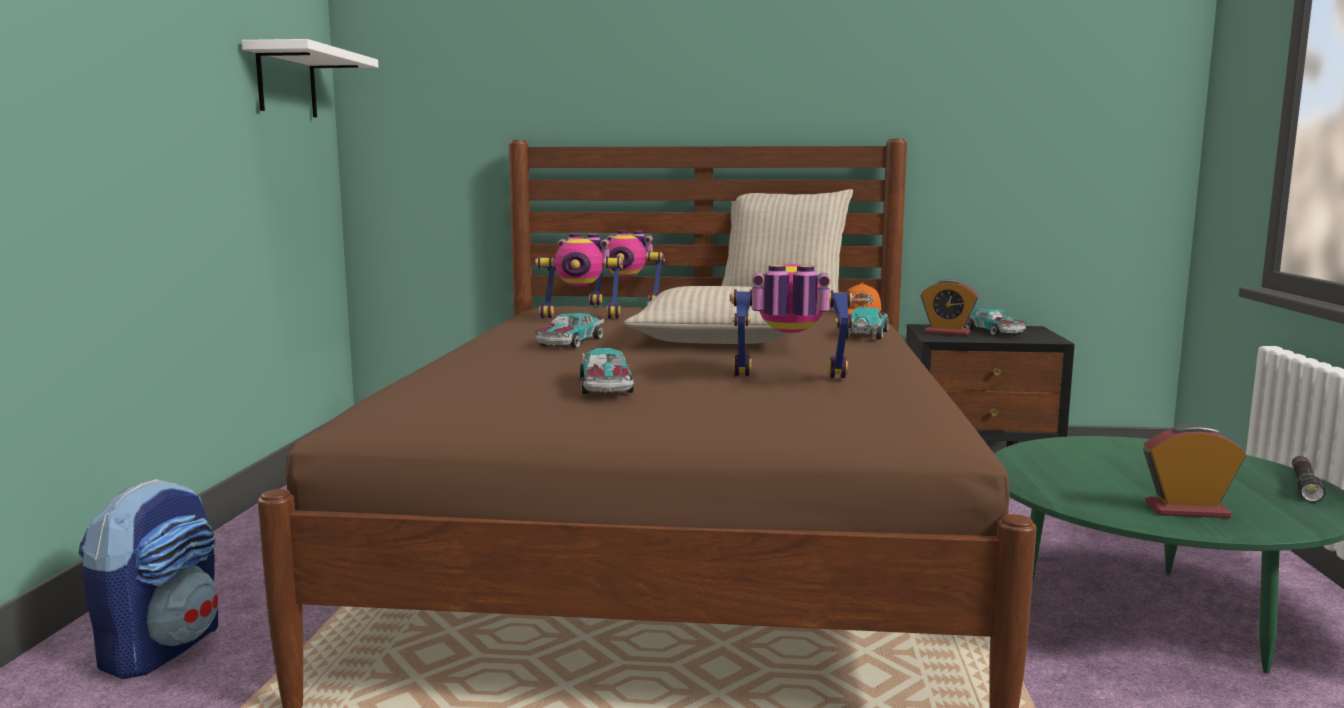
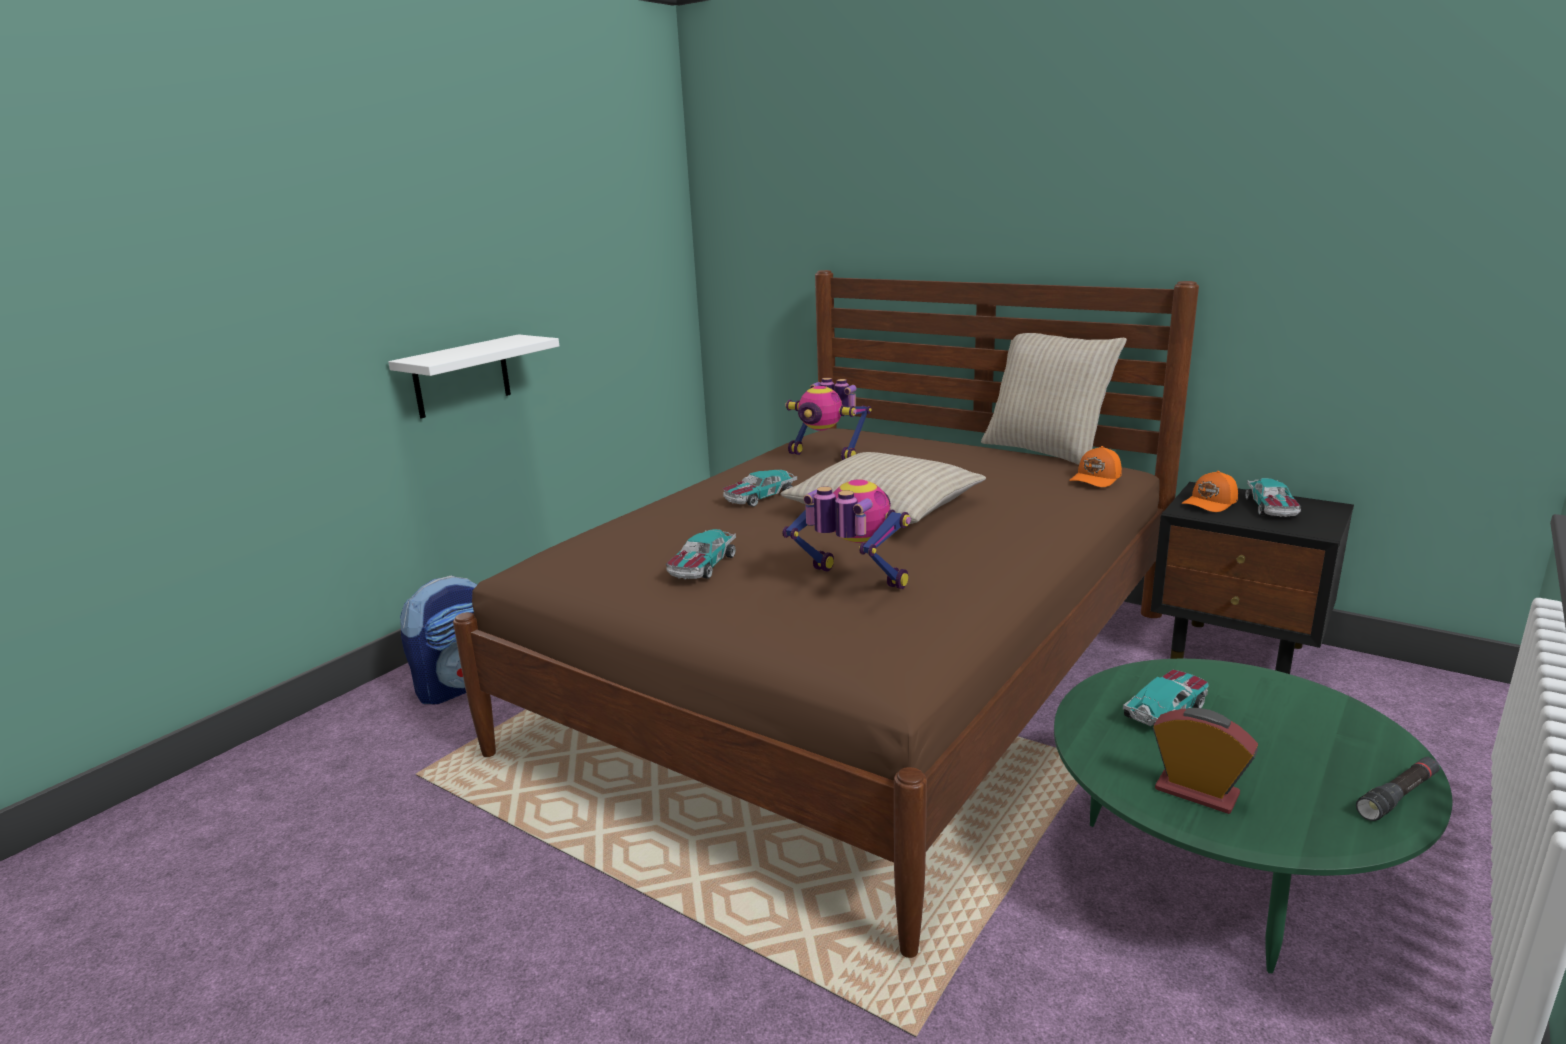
camera: 30 degrees right, 10 degrees up
(286, 82) = (632, 229): white shelf -> white shelf (461, 376)
(627, 304) = (900, 434): toy robot -> none
(866, 334) = (1042, 516): toy car -> toy car (1165, 711)
(947, 333) = (1210, 503): alarm clock -> orange cap

